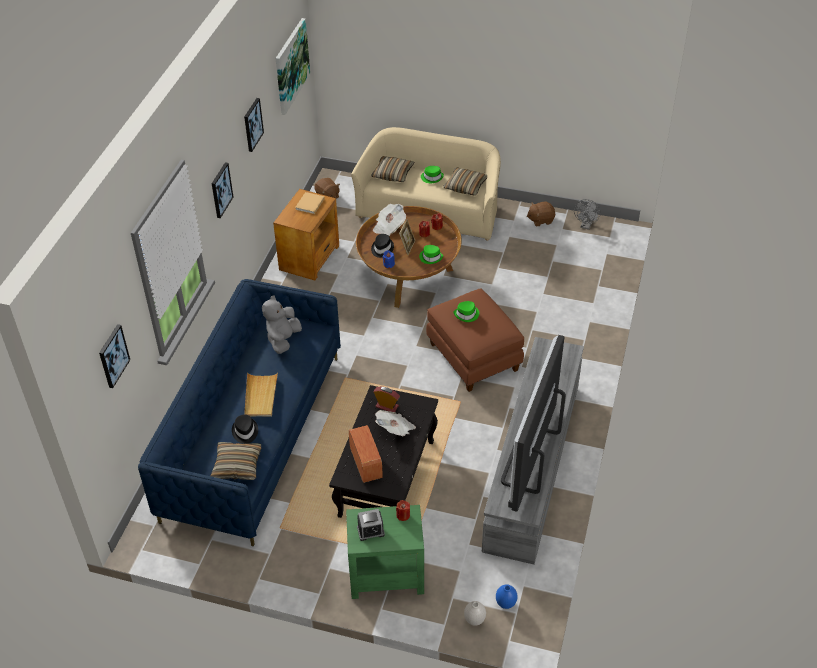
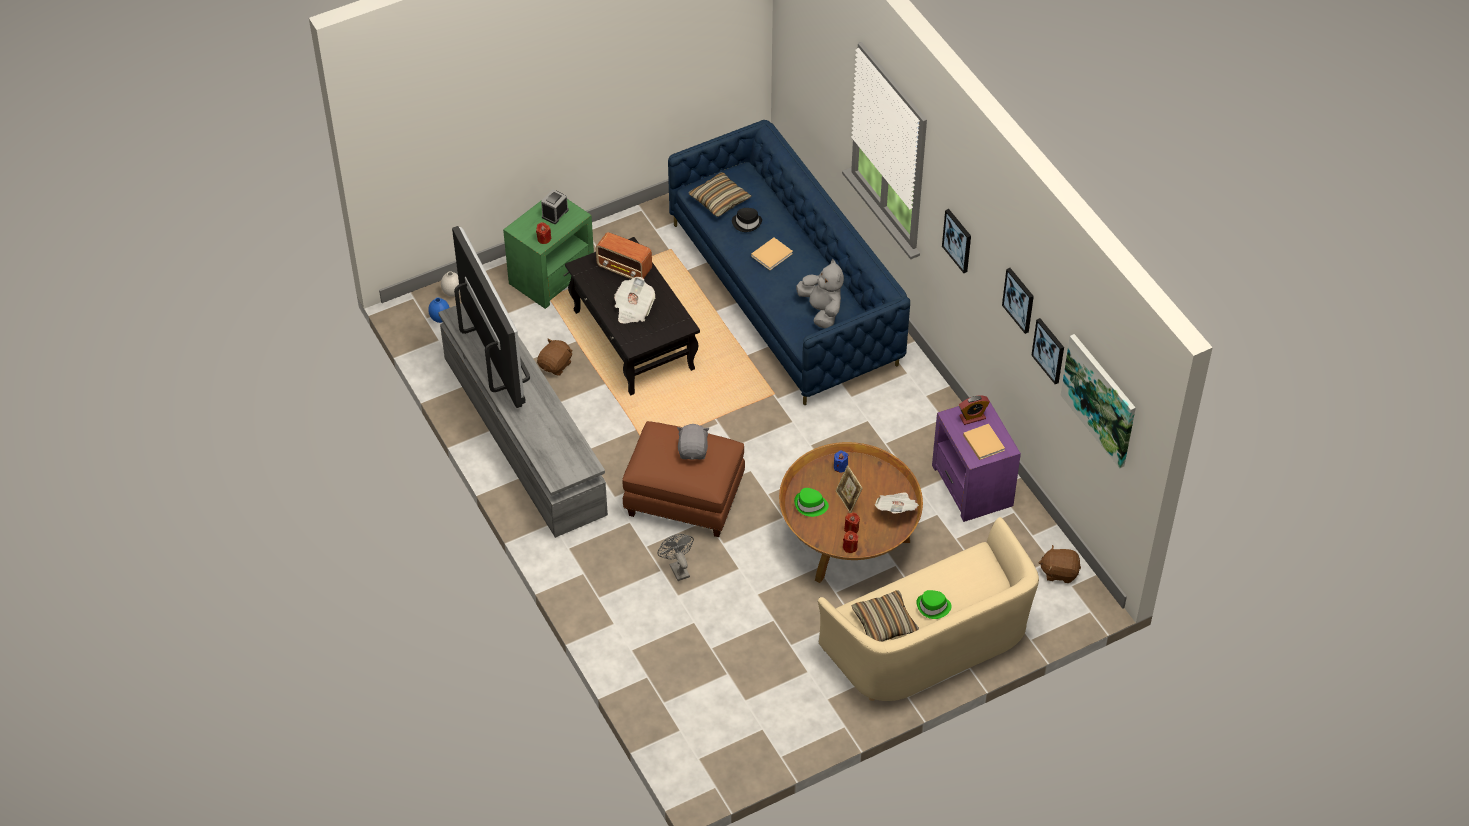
camera: 135 degrees right, 5 degrees up
(113, 356) = (814, 60): picture -> picture (1049, 350)
(260, 396) = (772, 254): beige tray -> beige book
(310, 257) = (972, 486): brown side table -> purple side table
(382, 249) = (869, 479): black hat -> none
(387, 406) = (663, 322): alarm clock -> alarm clock (972, 417)
(392, 174) = (980, 579): pillow -> none
(467, 314) = (693, 450): green hat -> grey plush toy
(540, 220) = (799, 723): brown plush toy -> brown plush toy (556, 365)
(586, 226) = (740, 755): grey fan -> grey fan (677, 568)

